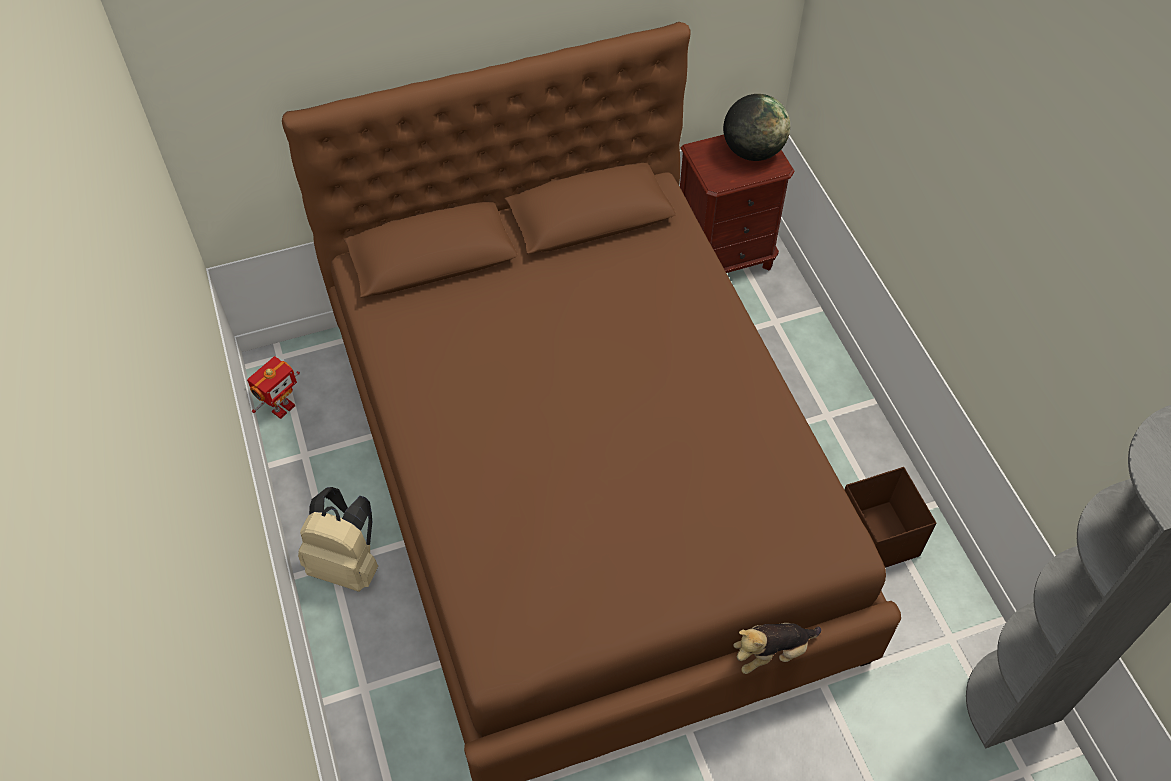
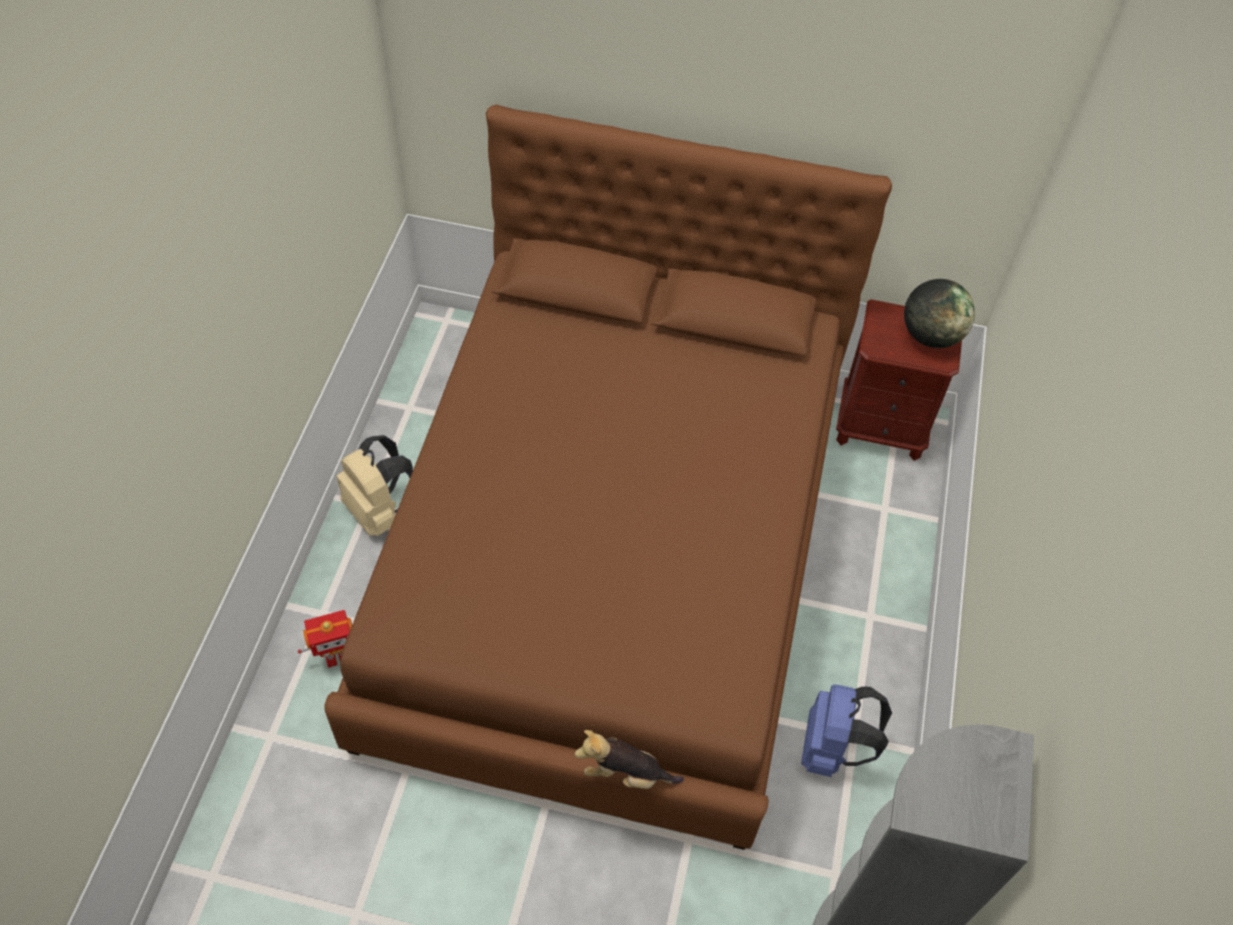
camera: 30 degrees right, 0 degrees up
(282, 408) = (419, 361): toy robot -> toy robot (337, 656)
(876, 539) = (832, 748): brown storage box -> blue backpack

